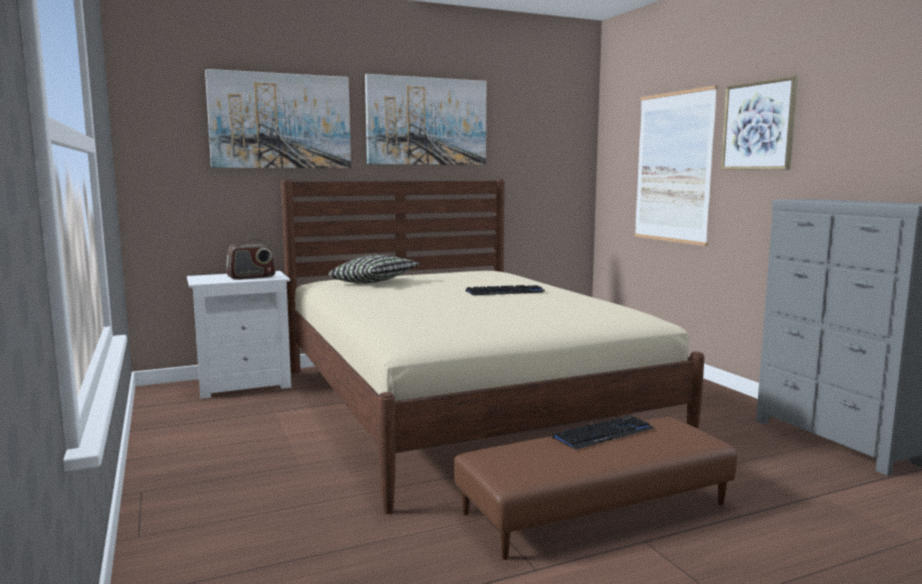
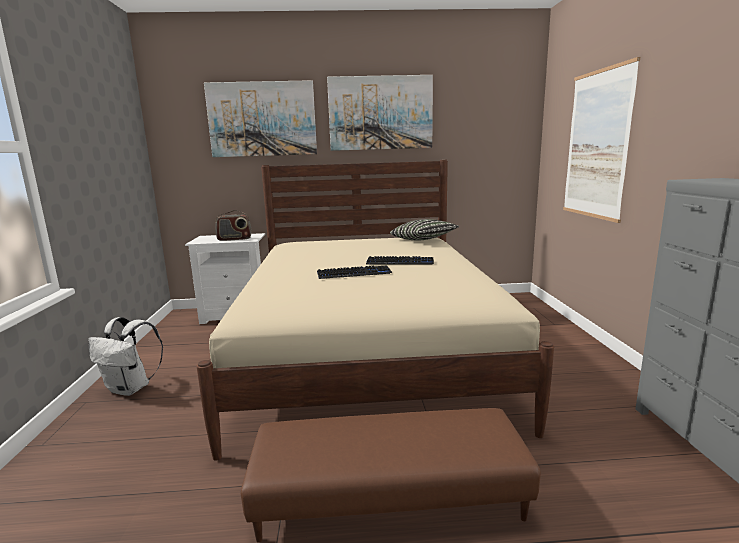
camera: 20 degrees right, 5 degrees up
(191, 471) = (131, 388): none -> white backpack
(374, 283) = (315, 247): pillow -> pillow (423, 240)
(603, 434) = (408, 423): keyboard -> keyboard (354, 273)
(758, 126) = (676, 97): picture -> none

